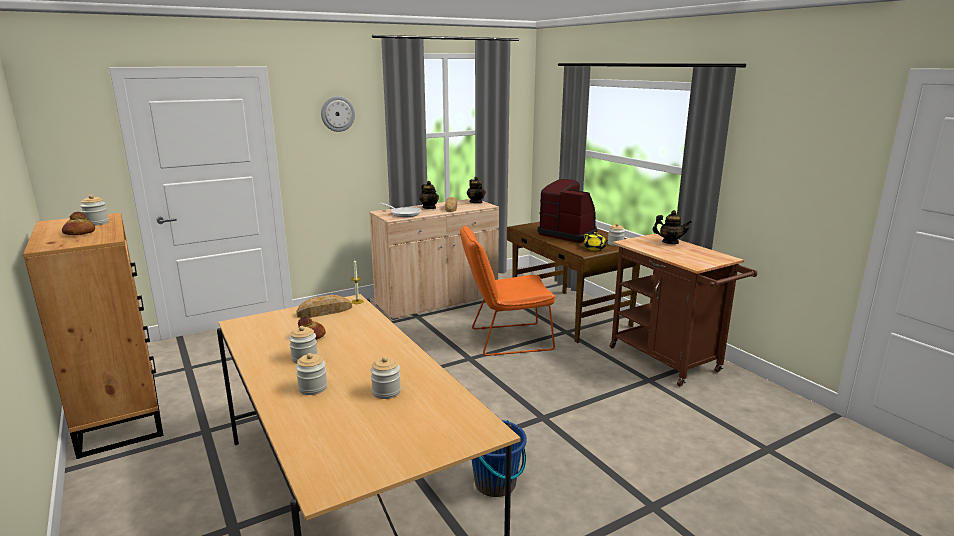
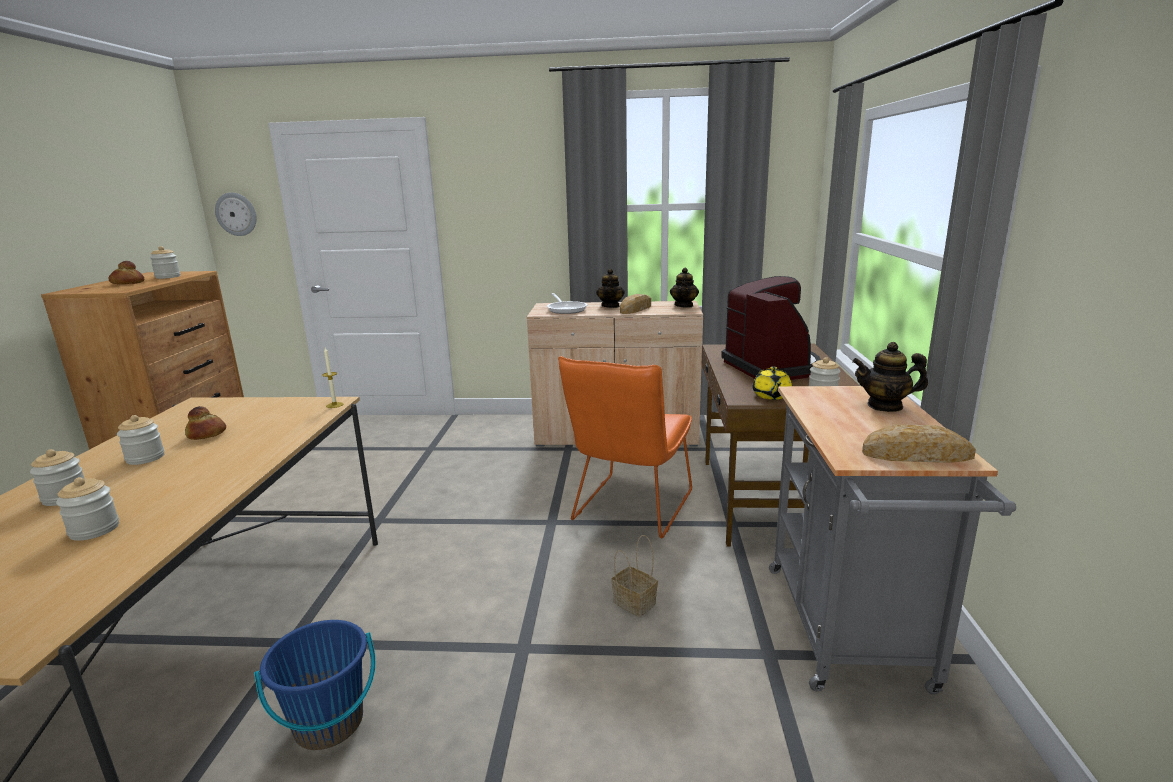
camera: 35 degrees right, 0 degrees up
(325, 311) = (283, 409): bread -> bread (917, 455)
(337, 113) = (510, 175): wall clock -> wall clock (236, 214)
(505, 340) = (629, 509): orange chair -> orange chair turned 90 degrees counterclockwise
(567, 381) = (633, 602): none -> basket
(669, 362) = (850, 634): brown cart -> grey cart
(670, 242) = (885, 406): teapot -> teapot turned 135 degrees clockwise

